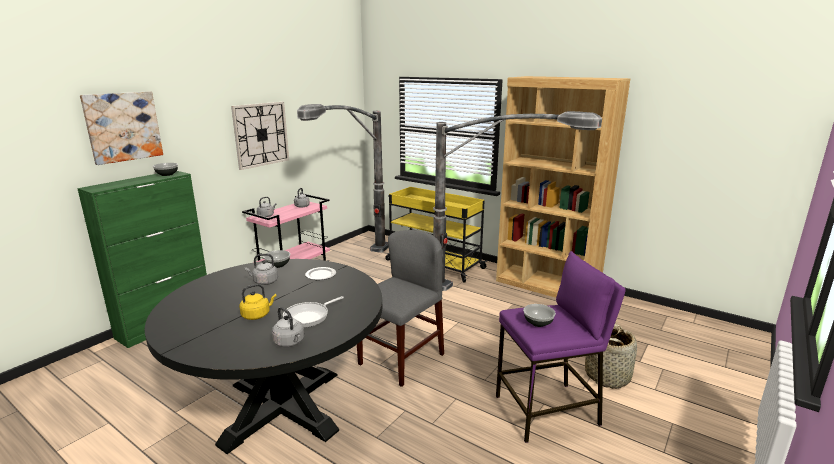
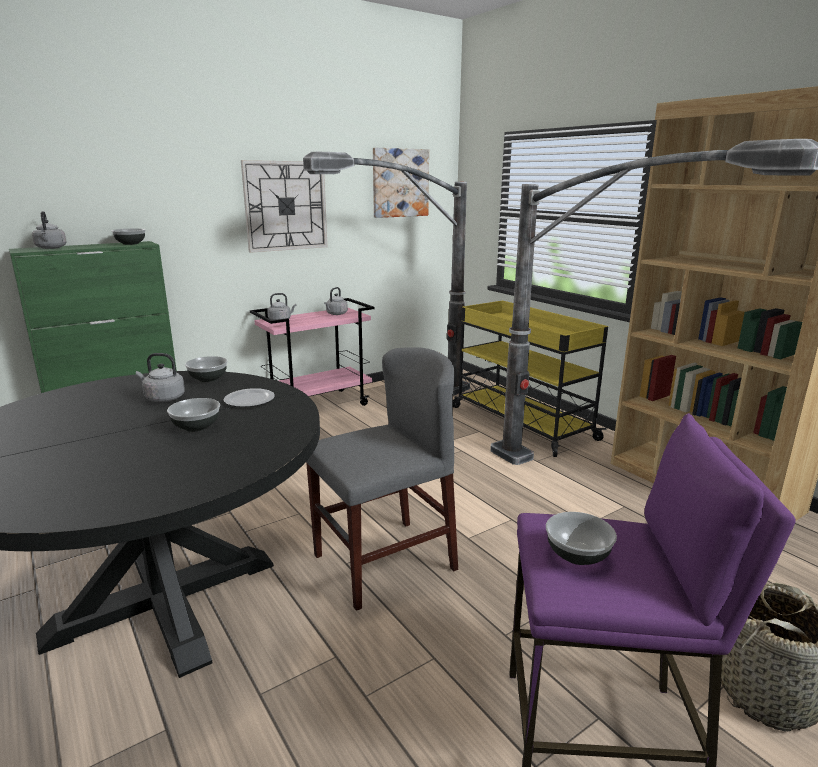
camera: 20 degrees right, 0 degrees up
(123, 126) = (77, 173): picture -> picture (400, 183)
(257, 315) = (94, 444): yellow kettle -> none
(290, 343) = (80, 498): grey kettle -> grey kettle (51, 248)
(307, 295) = (196, 426): none -> bowl
(309, 316) = (159, 460): frying pan -> none

